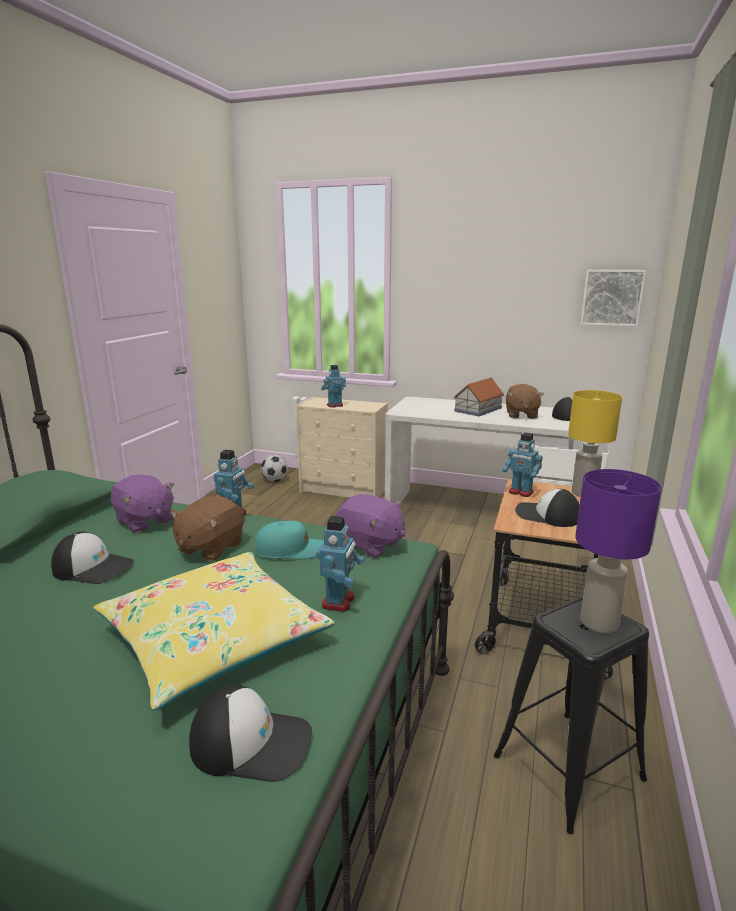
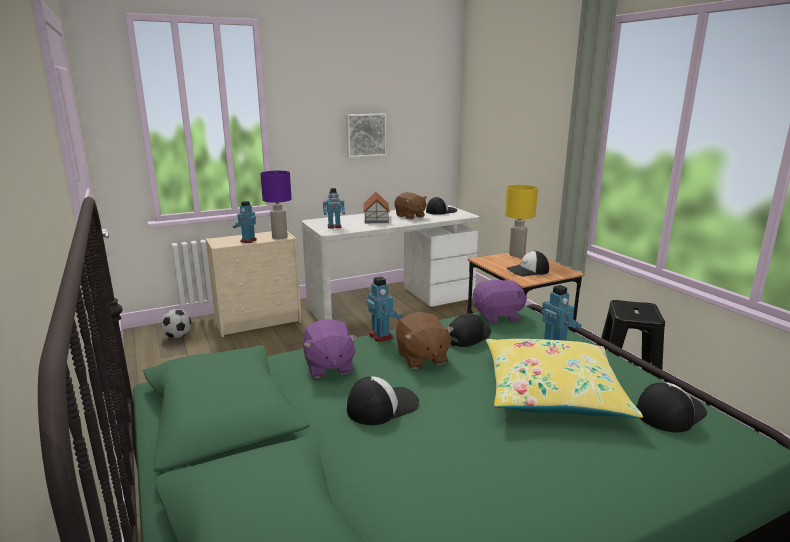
camera: 45 degrees left, 0 degrees up
(144, 521) = (328, 366): purple plush toy -> purple plush toy turned 75 degrees clockwise
(291, 550) = (468, 337): turquoise cap -> black cap
(520, 492) = (490, 263): toy robot -> toy robot (334, 227)
(600, 623) = (638, 308): purple table lamp -> purple table lamp (280, 237)
(611, 297) = (434, 122): picture -> picture (365, 135)

